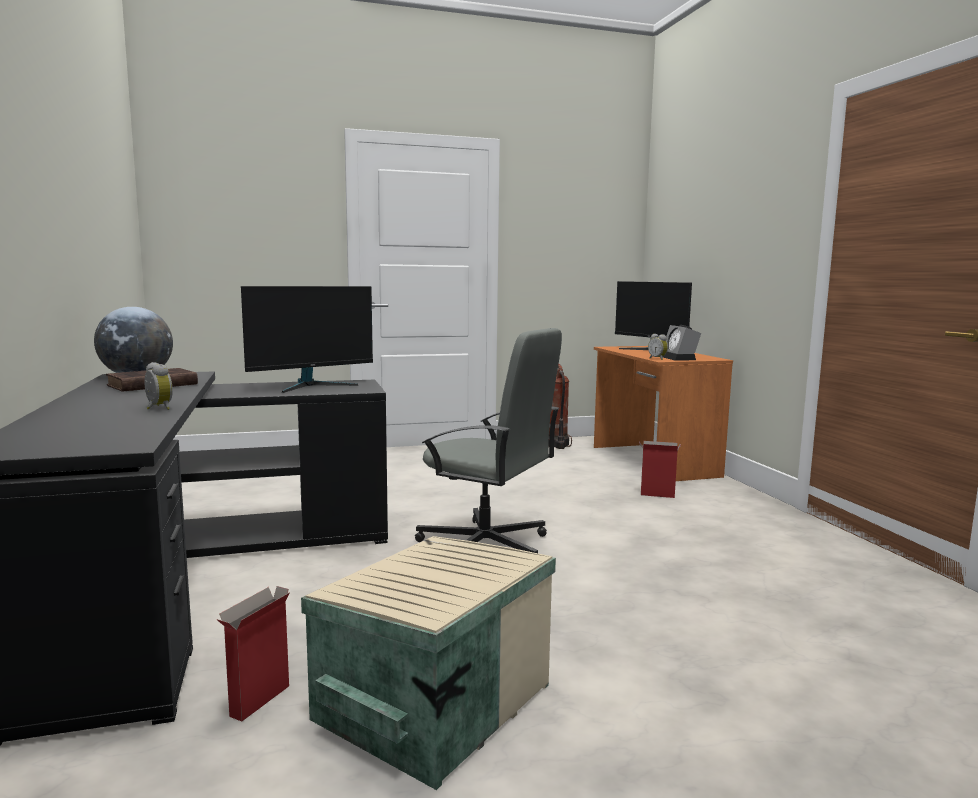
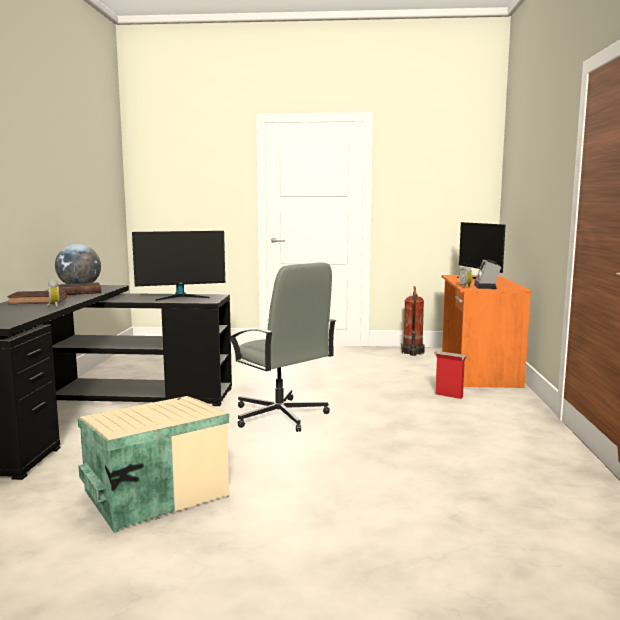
camera: 20 degrees right, 0 degrees up
(113, 401) = (40, 301): none -> brown book
(259, 701) = (68, 478): cardboard box -> none

